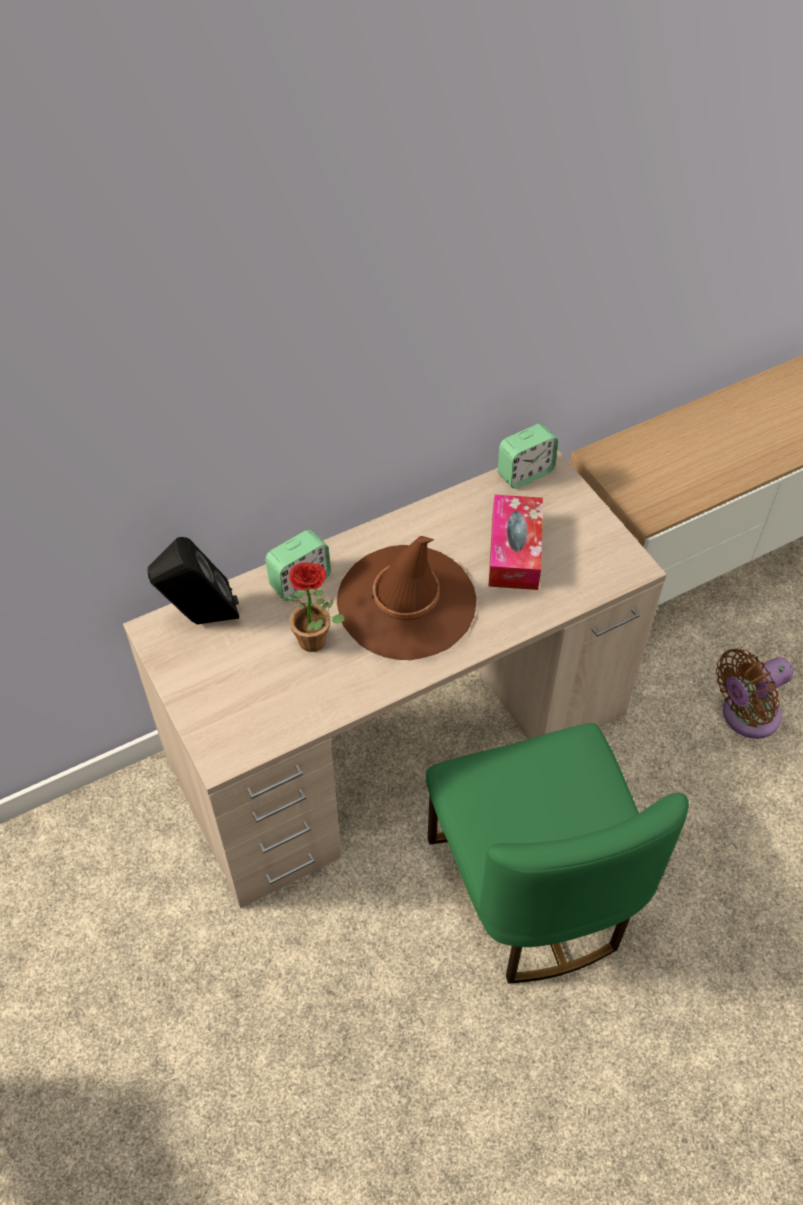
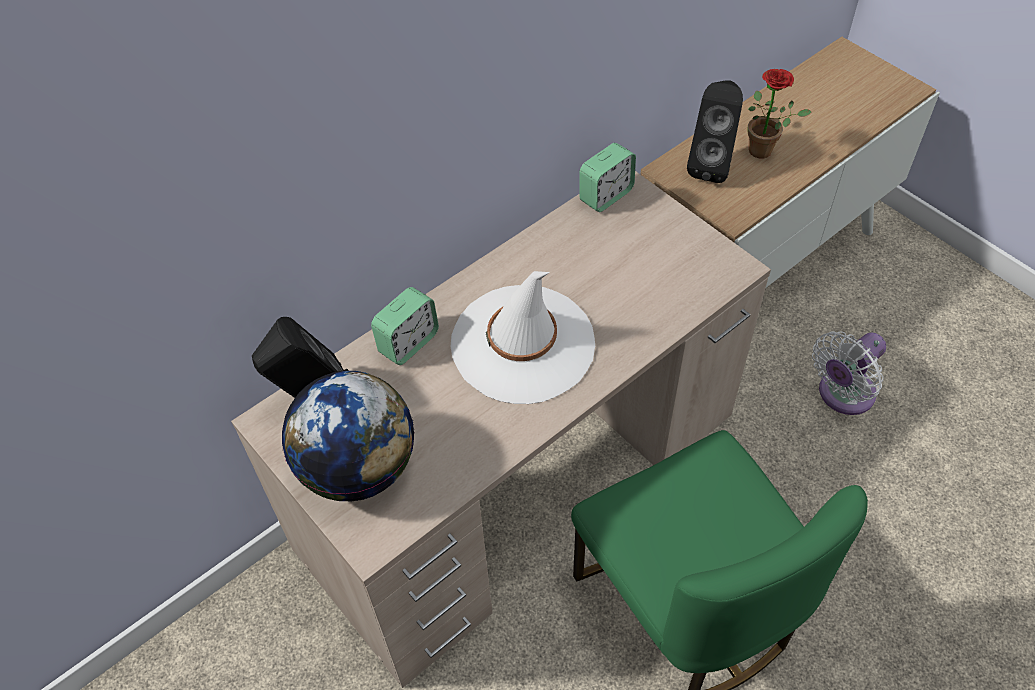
camera: 10 degrees left, 0 degrees up
(226, 689) = (358, 469): none -> globe
(318, 642) = (442, 401): potted plant -> potted plant (765, 151)
(406, 603) = (523, 344): brown hat -> white hat
(514, 551) = (617, 273): tissue box -> none
(643, 460) = (711, 165): none -> black speaker
(745, 716) = (842, 395): brown fan -> white fan

